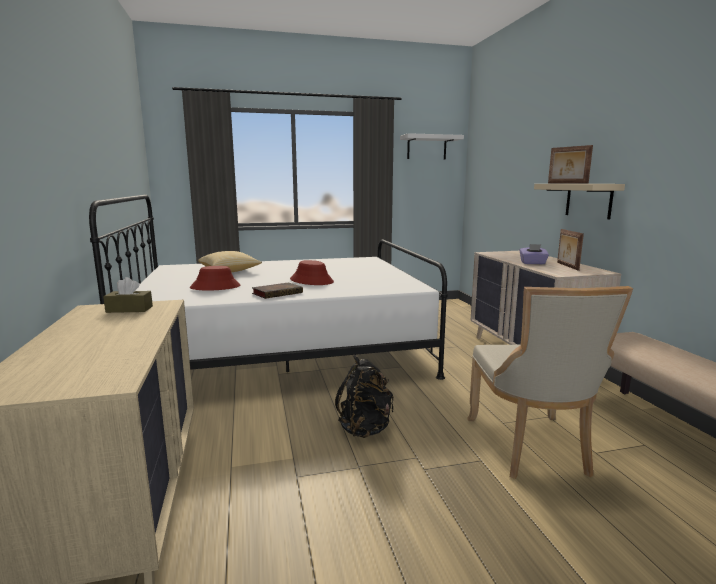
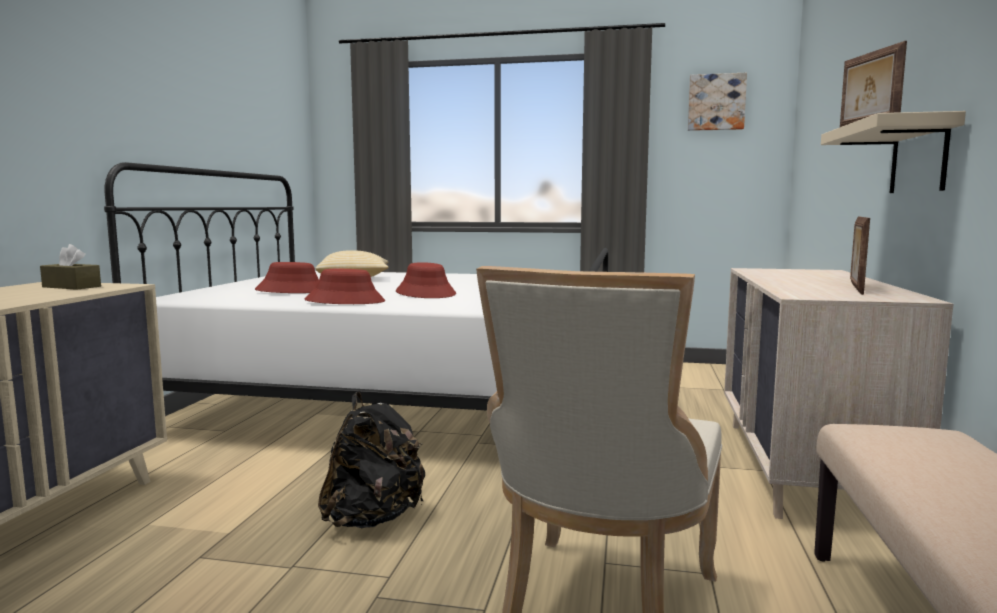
camera: 25 degrees right, 5 degrees down
(278, 293) = (345, 301): book -> red hat
(426, 147) = (716, 102): white shelf -> picture
(533, 263) = (796, 282): purple tissue box -> none

